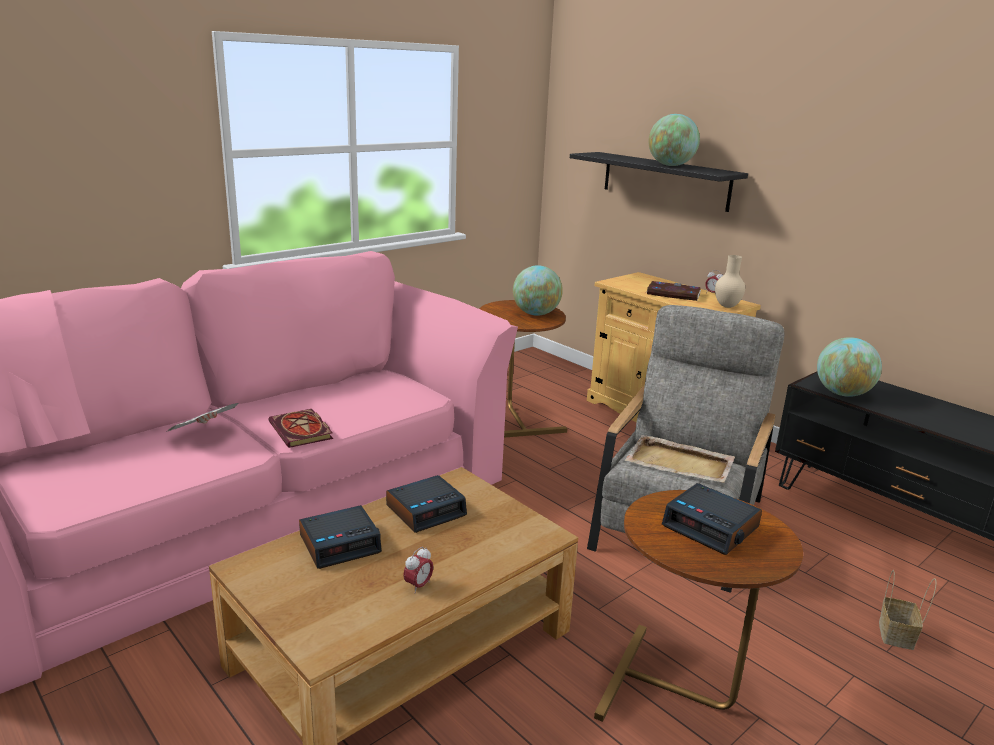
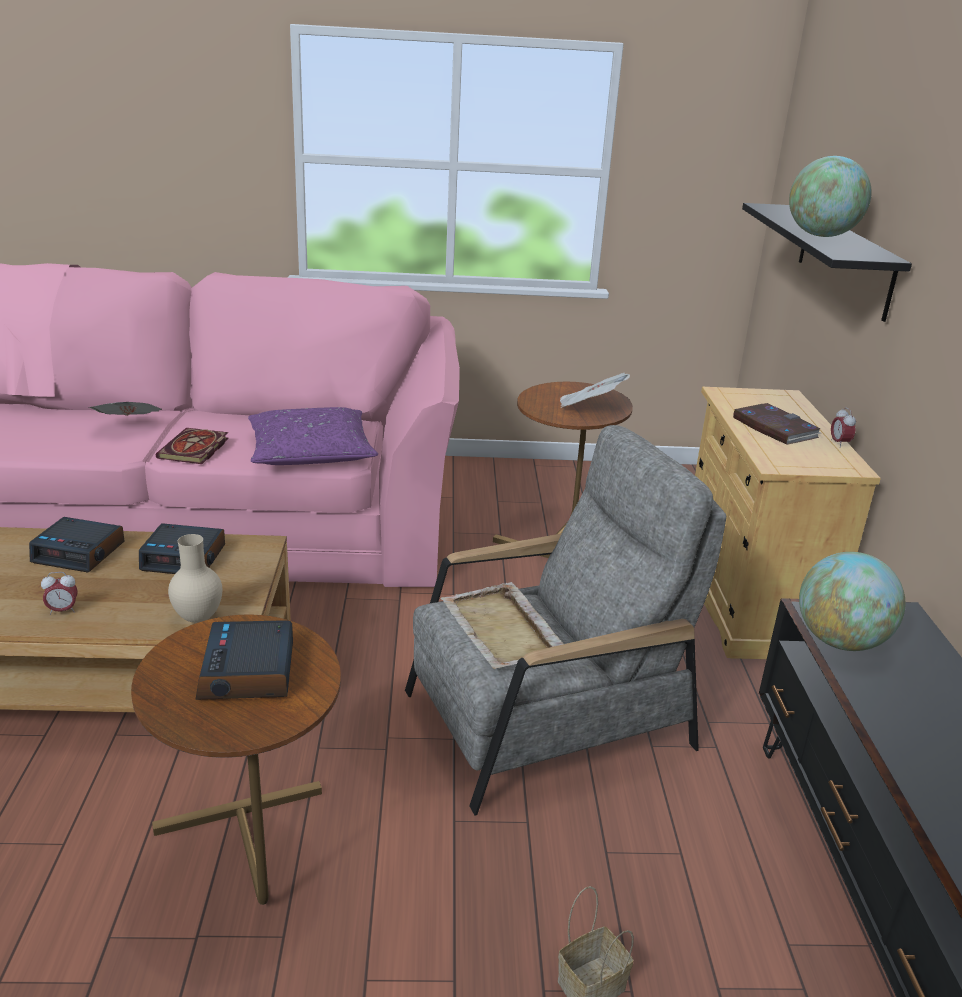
camera: 40 degrees right, 5 degrees up
(389, 403) = (310, 452): none -> purple pillow
(536, 314) = (589, 407): globe -> newspaper
(726, 306) = (816, 463): beige vase -> beige vase (199, 617)

